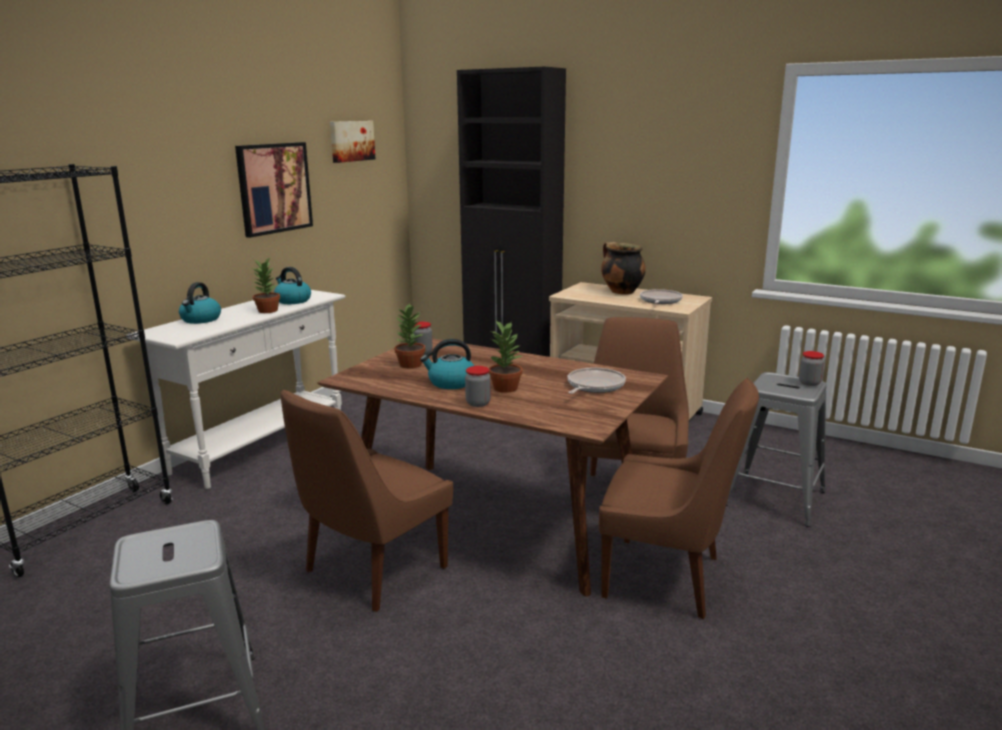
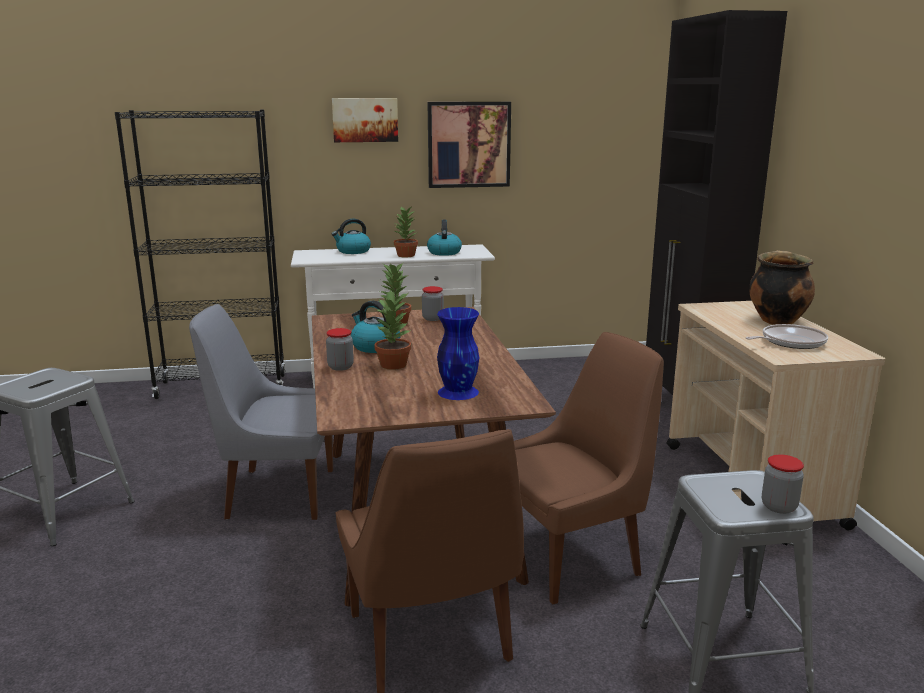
camera: 50 degrees right, 0 degrees up
(351, 141) = (581, 103): picture -> picture (365, 120)
(371, 571) = (276, 493): brown chair -> grey chair
(594, 386) = (457, 391): frying pan -> blue vase

